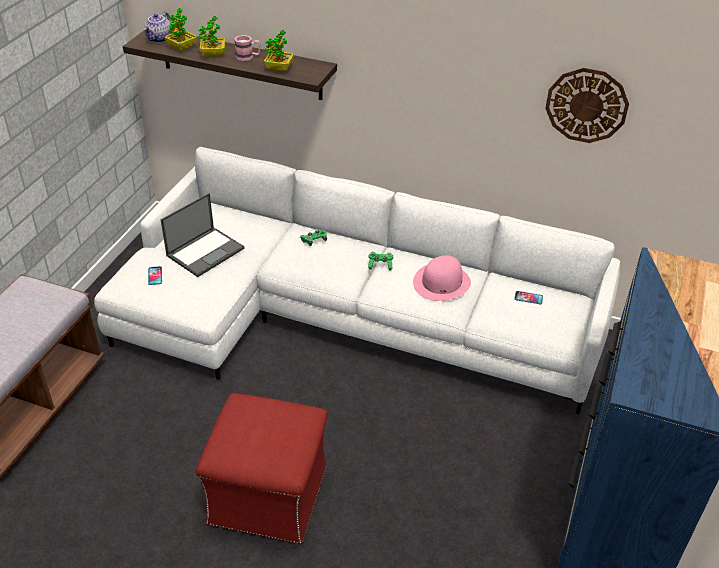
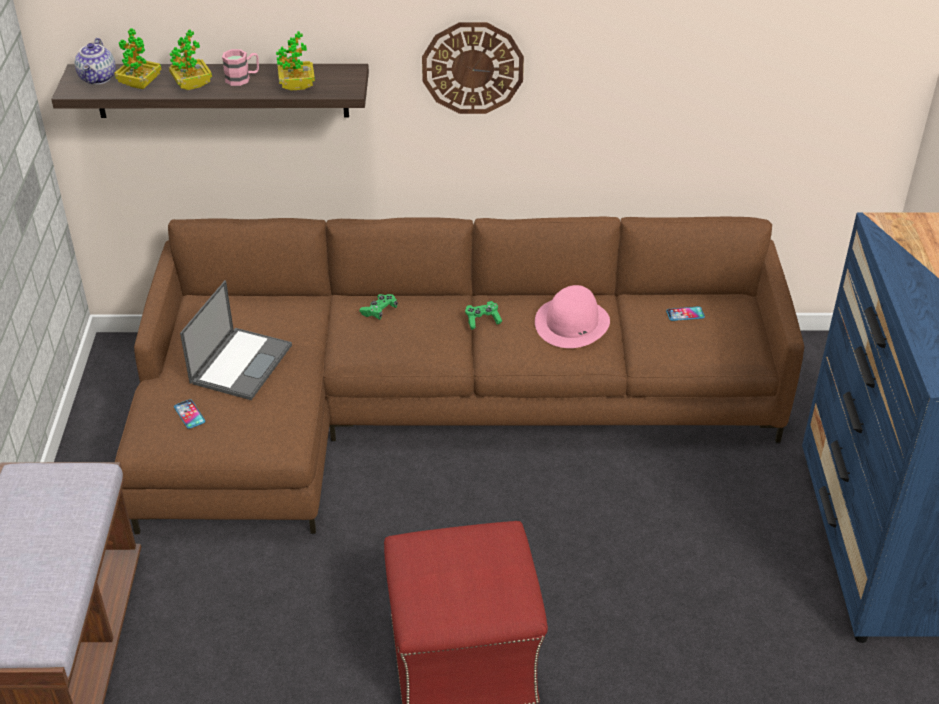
camera: 20 degrees left, 0 degrees up
(342, 318) = (434, 407): white sofa -> brown sofa
(586, 105) = (712, 54): wall clock -> wall clock (472, 67)

